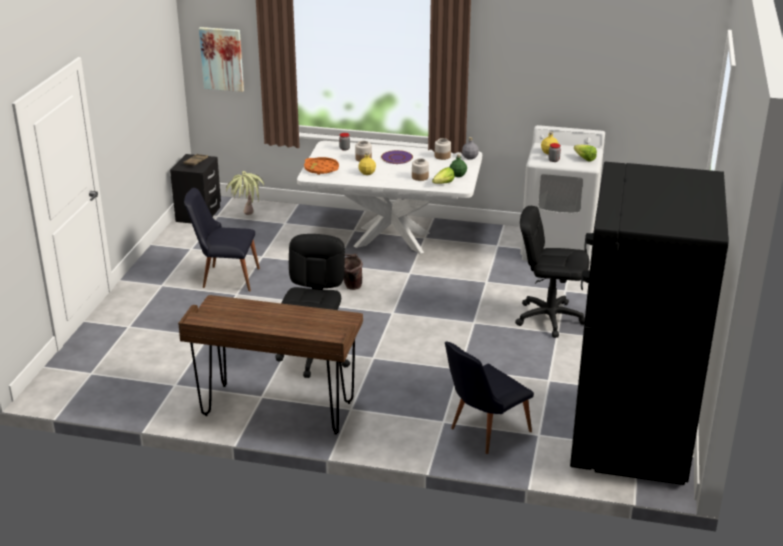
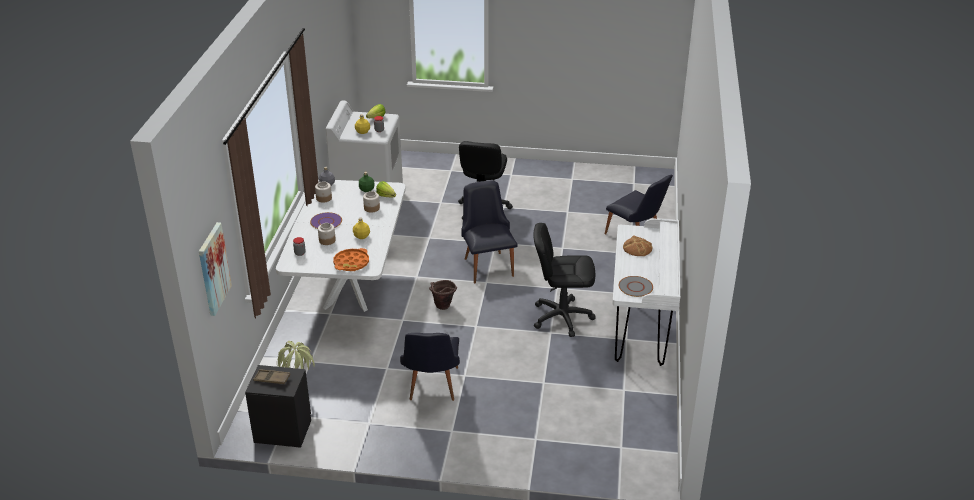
camera: 95 degrees left, 5 degrees up
(225, 310) = (635, 287): none -> grey plate
(278, 410) = (640, 328): brown desk -> white desk
(305, 320) = (637, 248): none -> bread
(428, 315) = (487, 264): none -> black chair
(629, 435) = (621, 185): black fridge -> none

